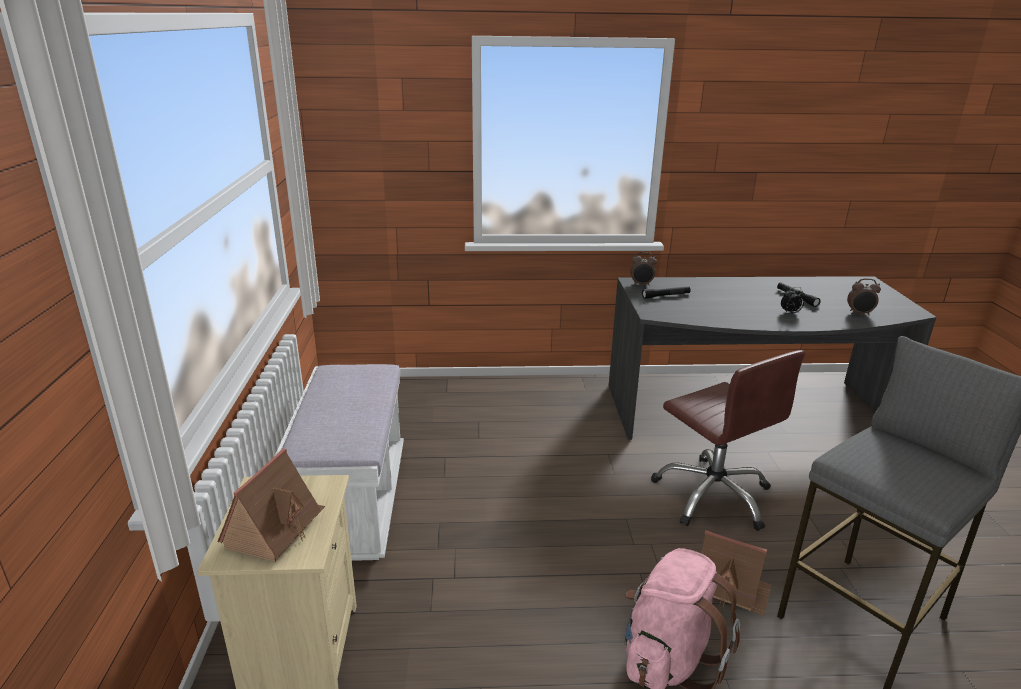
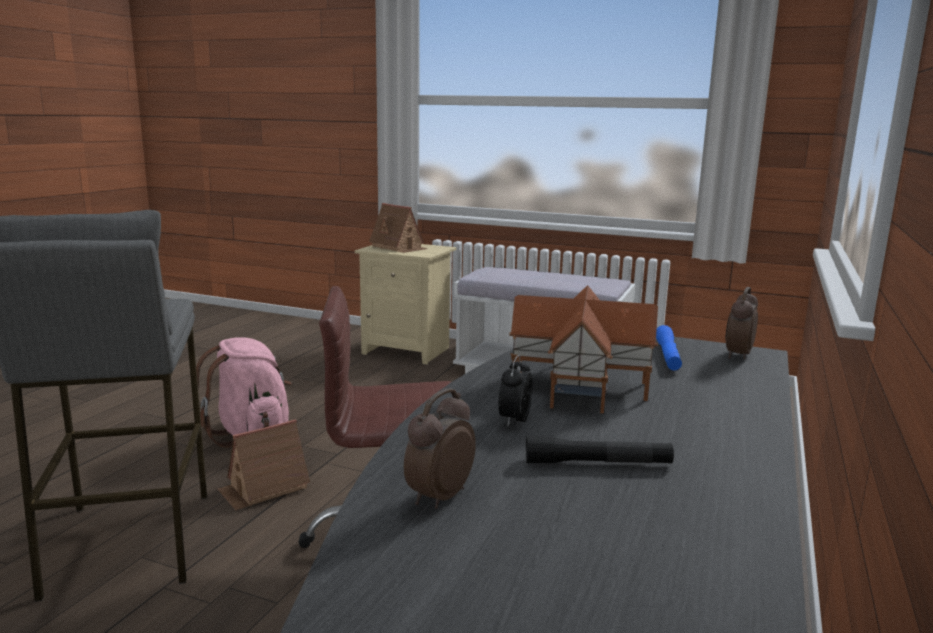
camera: 115 degrees right, 10 degrees down
(665, 296) = (667, 356): black flashlight -> blue flashlight
(734, 308) = (577, 385): none -> toy house

